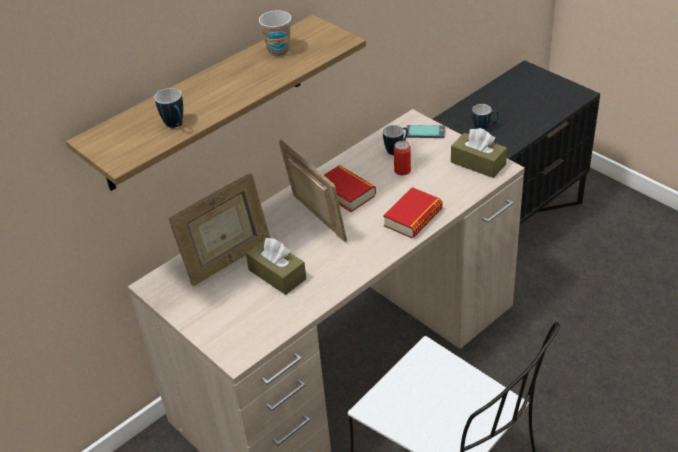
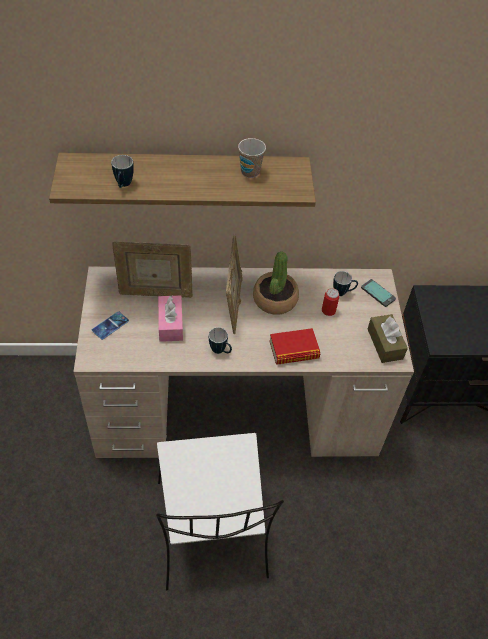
camera: 35 degrees right, 10 degrees up
(219, 316) = (110, 325): none -> phone
(277, 274) = (170, 324): brown tissue box -> pink tissue box
(346, 193) = (275, 299): book -> potted plant
(484, 128) = (440, 319): mug -> mug (220, 351)

